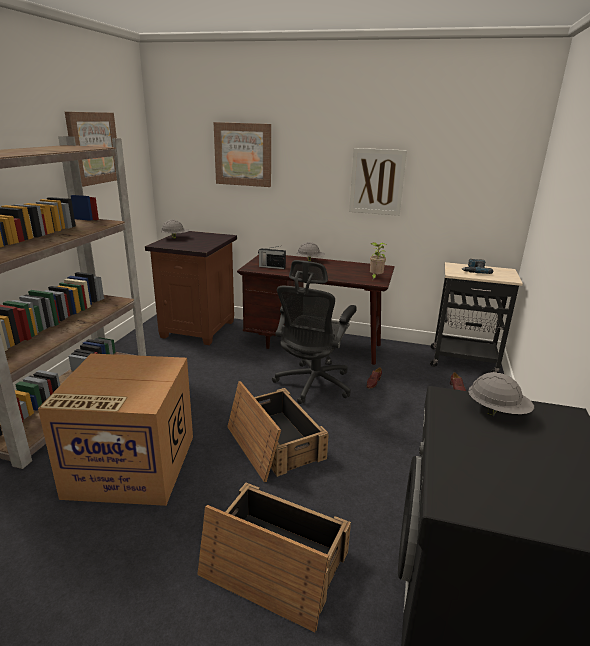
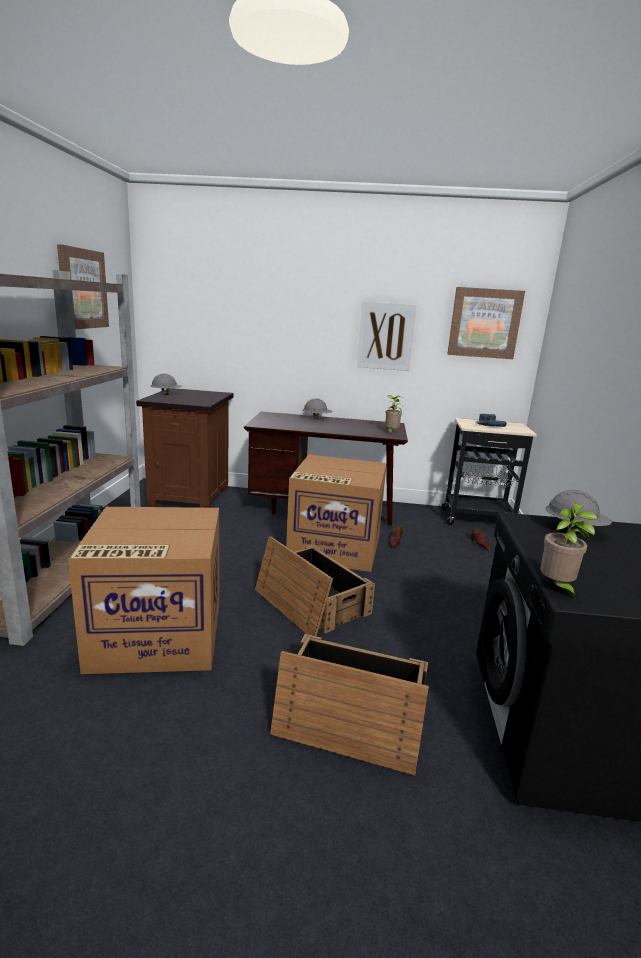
camera: 10 degrees left, 5 degrees down
(243, 154) = (243, 306): picture -> picture (484, 323)
(271, 267) = (279, 423): radio -> none
(312, 386) = (333, 547): office chair -> cardboard box
(438, 487) = (556, 588): none -> potted plant

